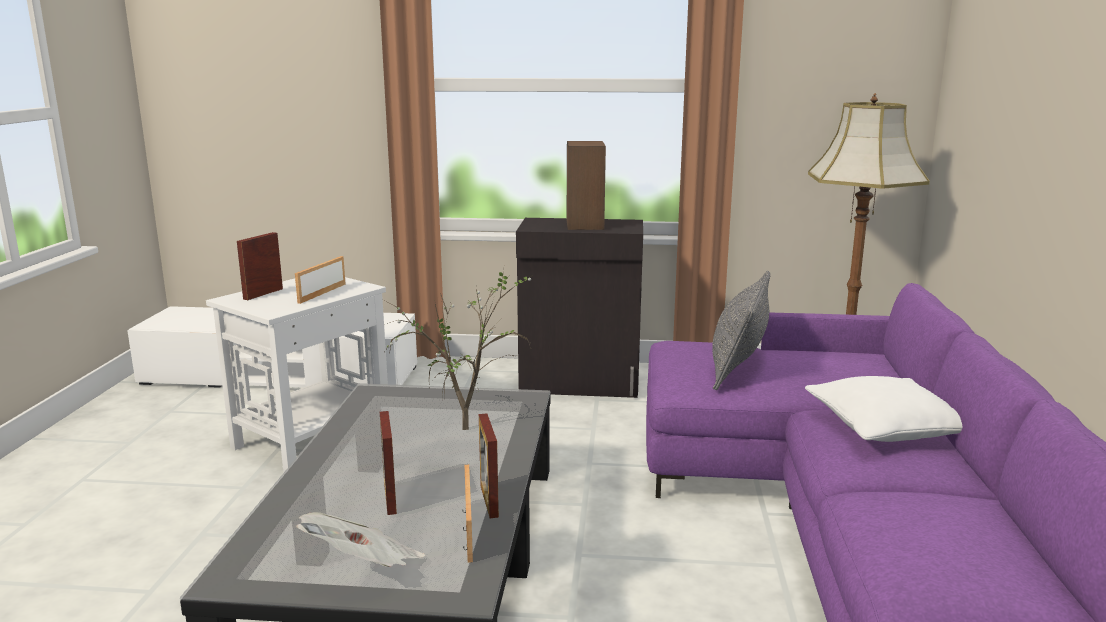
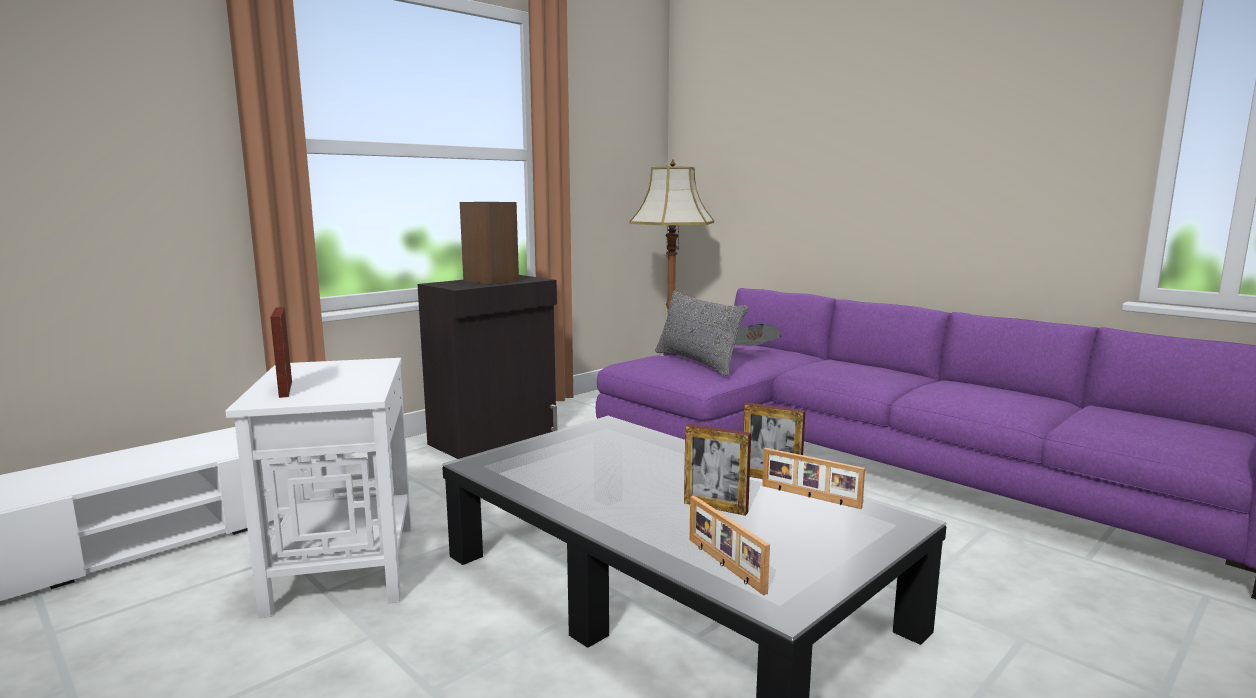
camera: 50 degrees left, 5 degrees down
(321, 293) = (355, 374): picture frame -> picture frame (724, 565)
(364, 567) = (828, 544): newspaper -> newspaper (752, 351)
(468, 426) = (626, 452): potted plant -> none
(886, 428) = (843, 366): white pillow -> none

